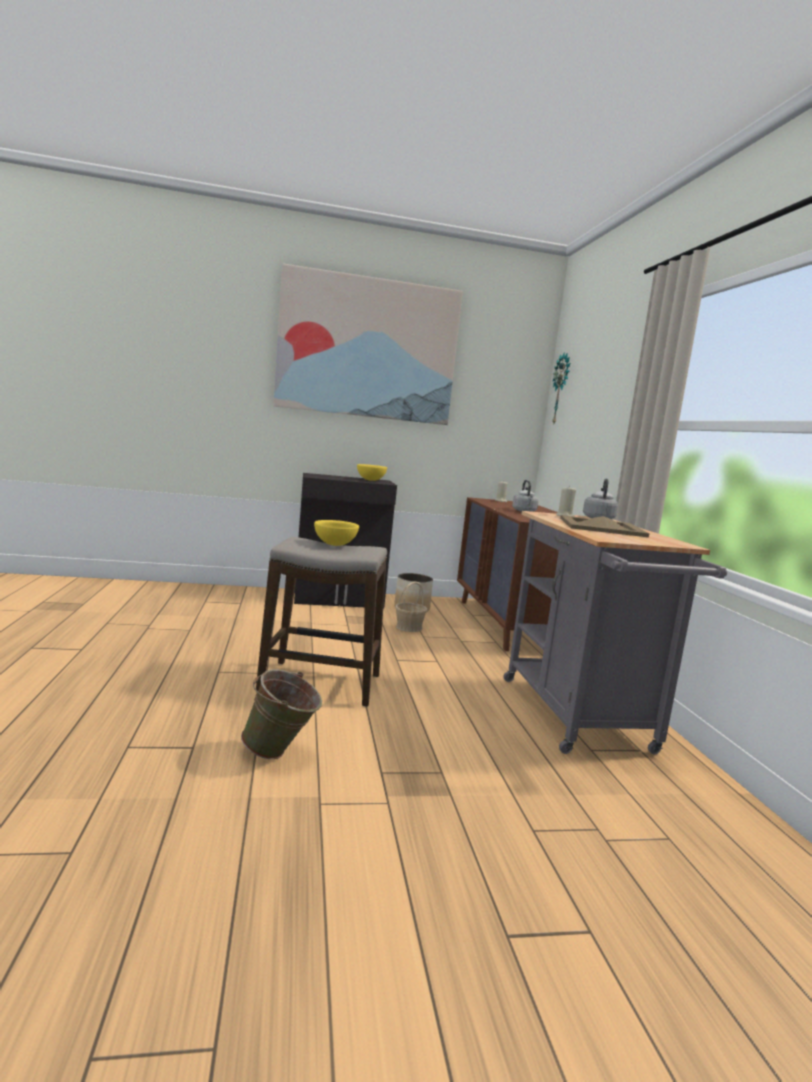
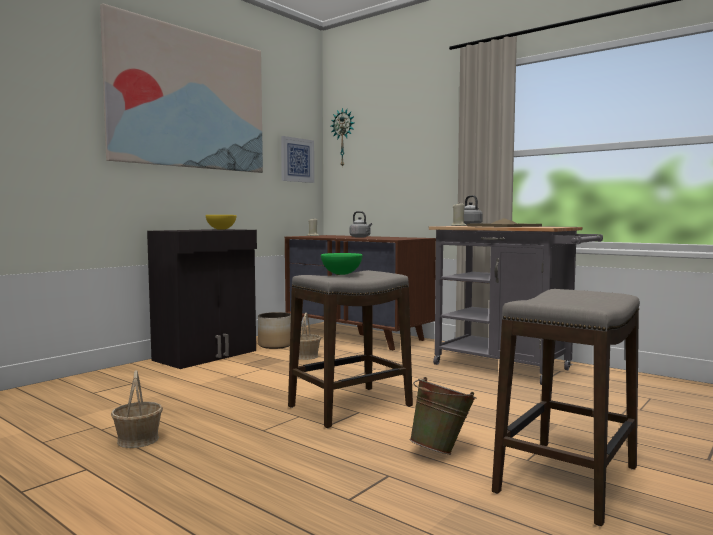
camera: 40 degrees left, 5 degrees down
(144, 643) = (138, 440): none -> basket
(297, 841) = (568, 480): none -> stool
(335, 544) = (341, 274): yellow bowl -> green bowl
(503, 413) = (297, 160): none -> picture

